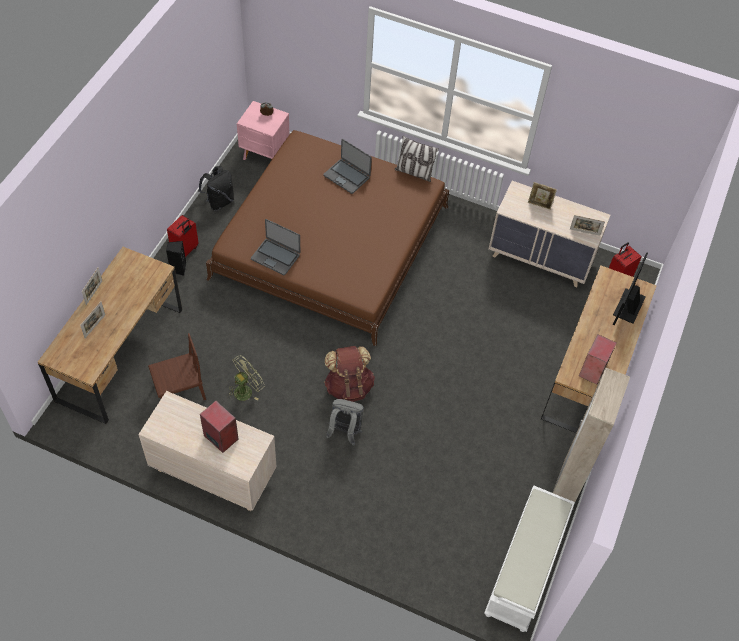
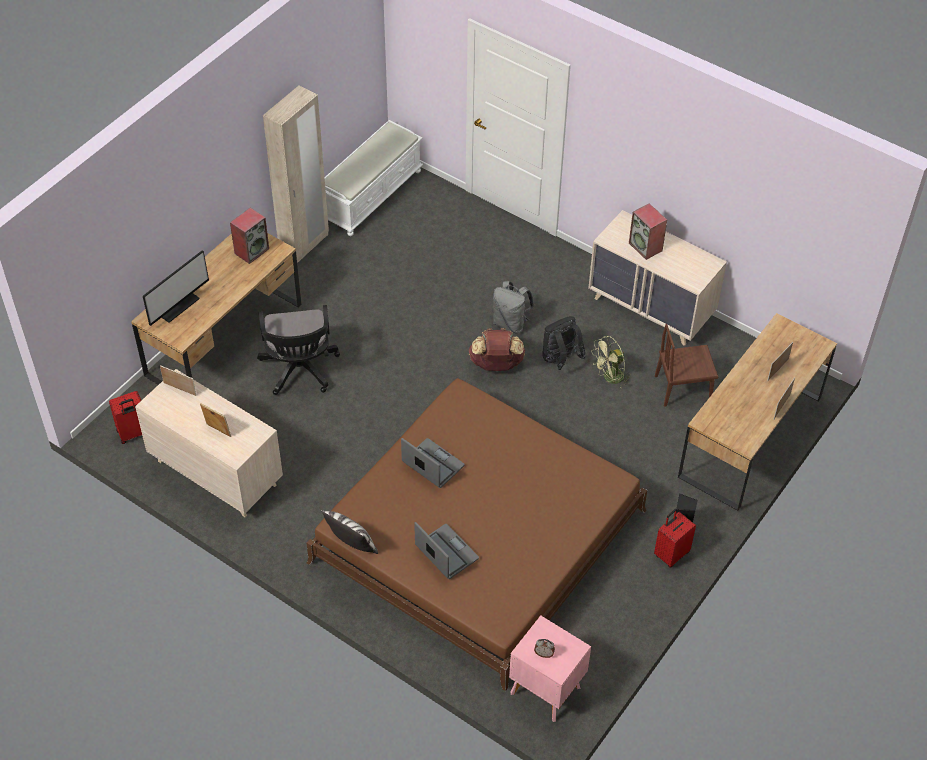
camera: 165 degrees left, 5 degrees down
(219, 201) = (621, 620): black backpack -> black backpack (560, 360)
(275, 256) = (561, 457): laptop -> laptop (432, 465)
(514, 352) = (299, 371): none -> black office chair

